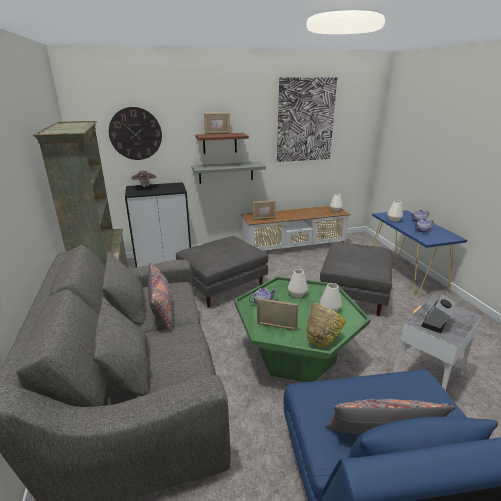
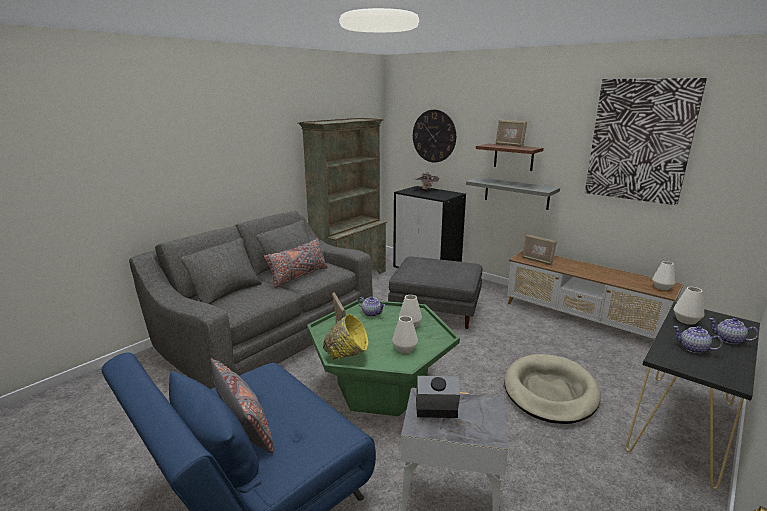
camera: 55 degrees right, 5 degrees down
(354, 293) = (550, 392): grey ottoman -> beige dog bed
(405, 275) = (681, 426): blue console table -> black console table

